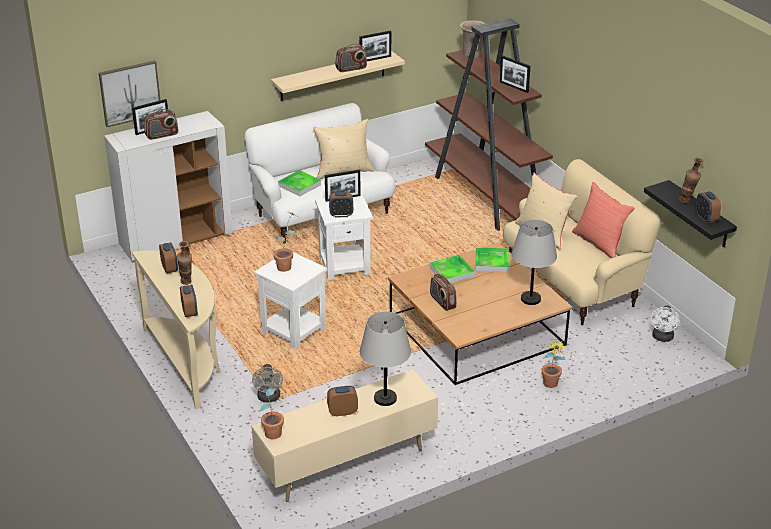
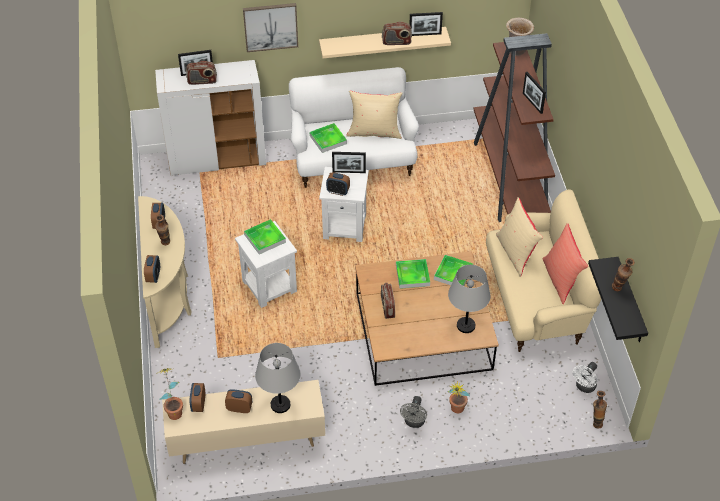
camera: 20 degrees right, 15 degrees up
(130, 93) = (180, 38): picture -> picture (270, 26)
(269, 398) = (217, 354): grey fan -> grey fan (414, 422)
(287, 265) = (265, 238): potted plant -> tray
(691, 362) = (596, 422): none -> vase
(706, 218) = (624, 315): alarm clock -> alarm clock (198, 404)

